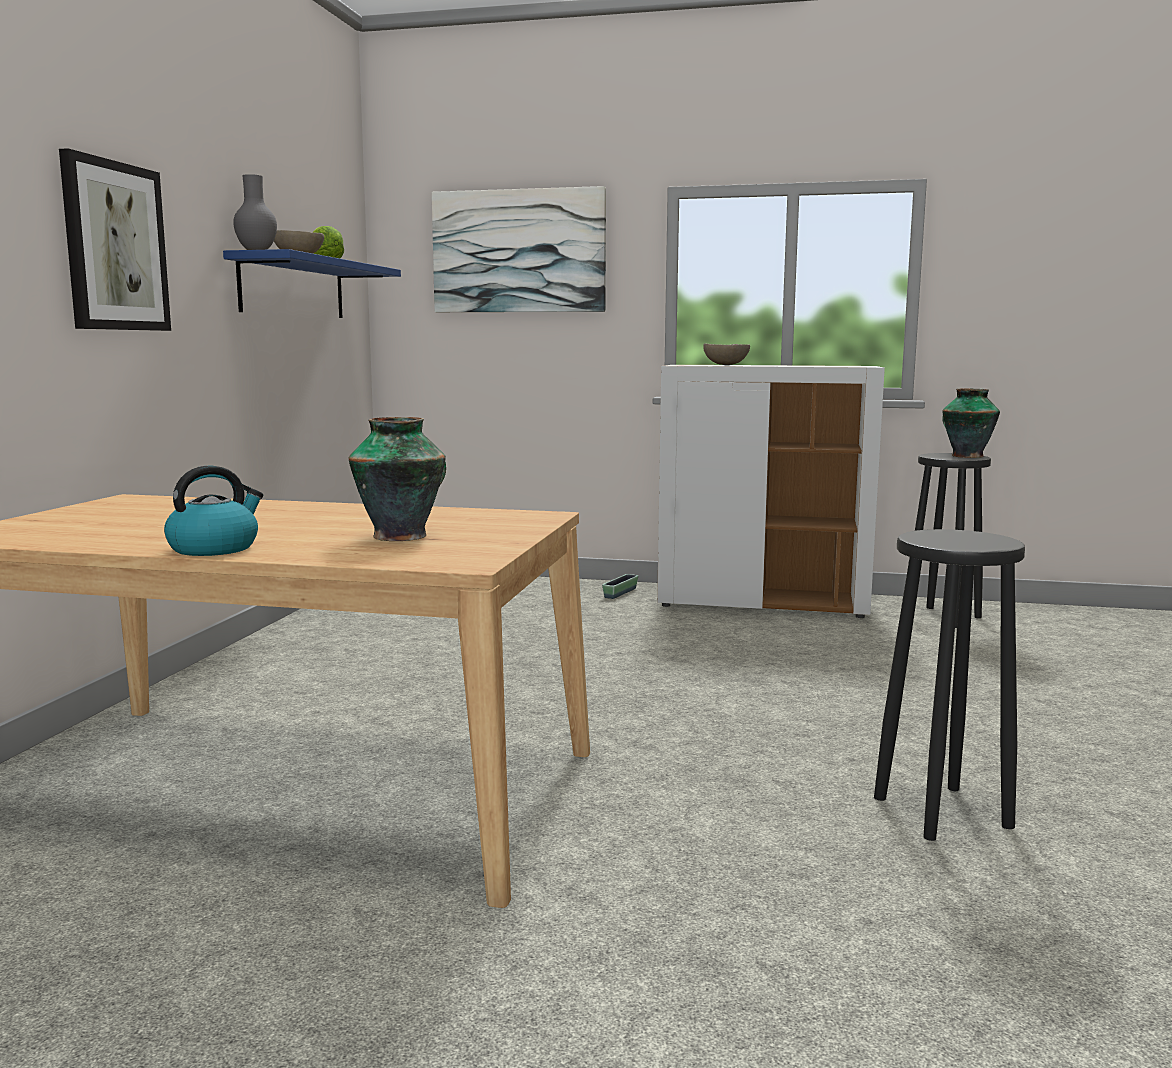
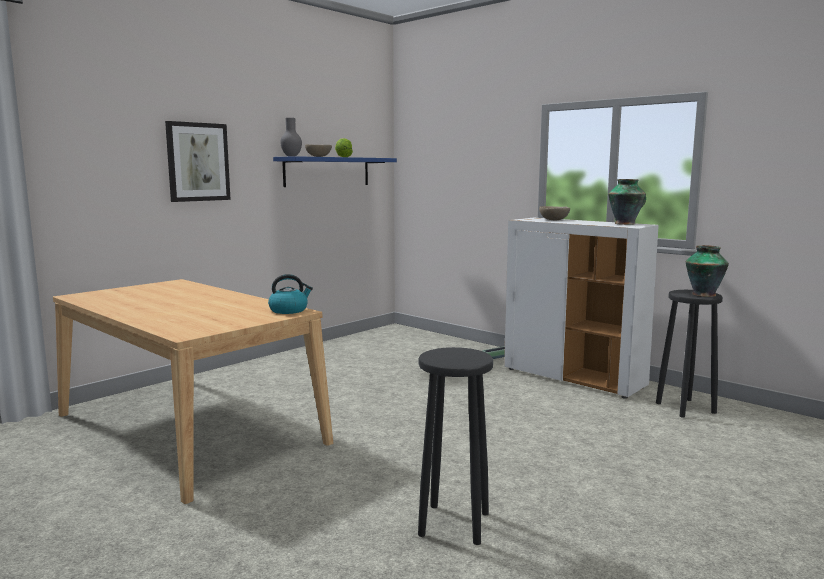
camera: 30 degrees right, 0 degrees up
(215, 548) = (128, 313): kettle -> kettle (289, 310)
(402, 536) = (208, 316): vase -> vase (626, 224)
(519, 251) = (463, 145): picture -> none

